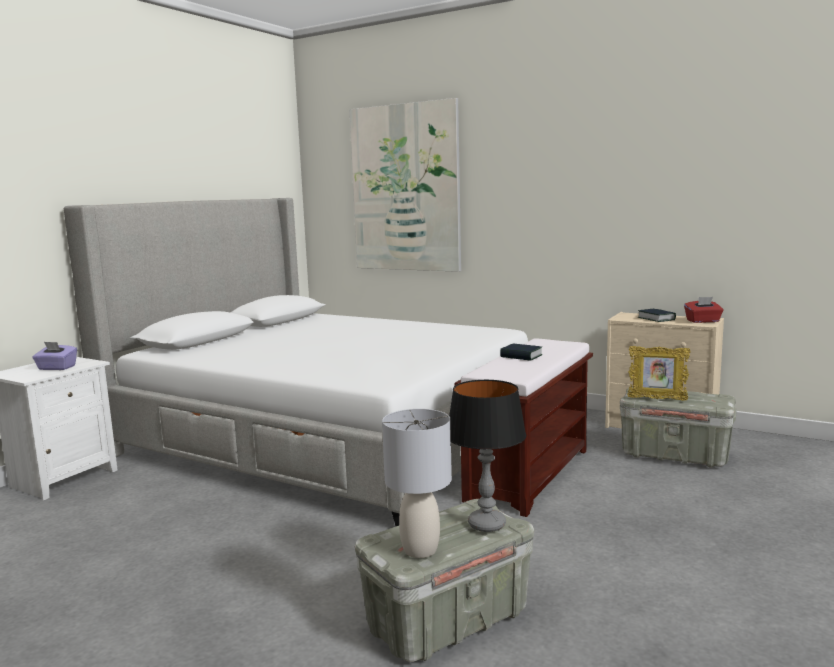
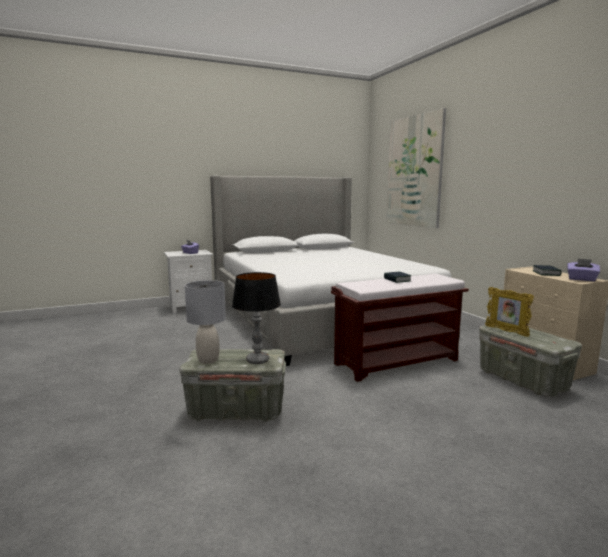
camera: 35 degrees right, 0 degrees up
(703, 321) = (581, 279): red tissue box -> purple tissue box

